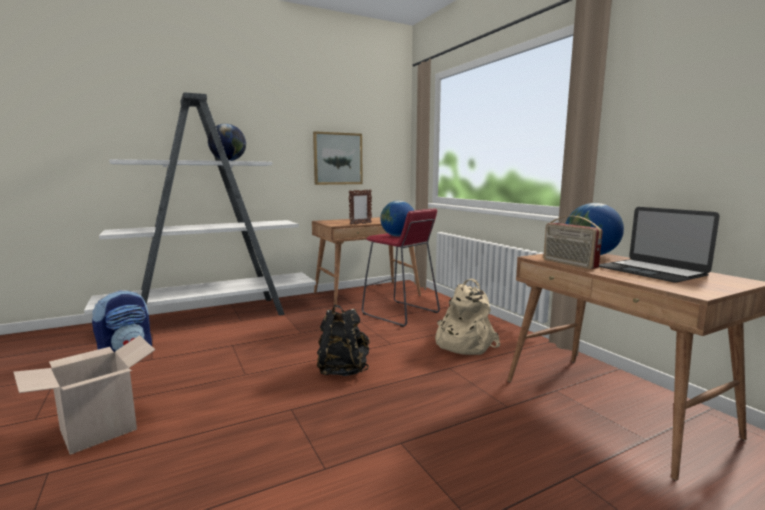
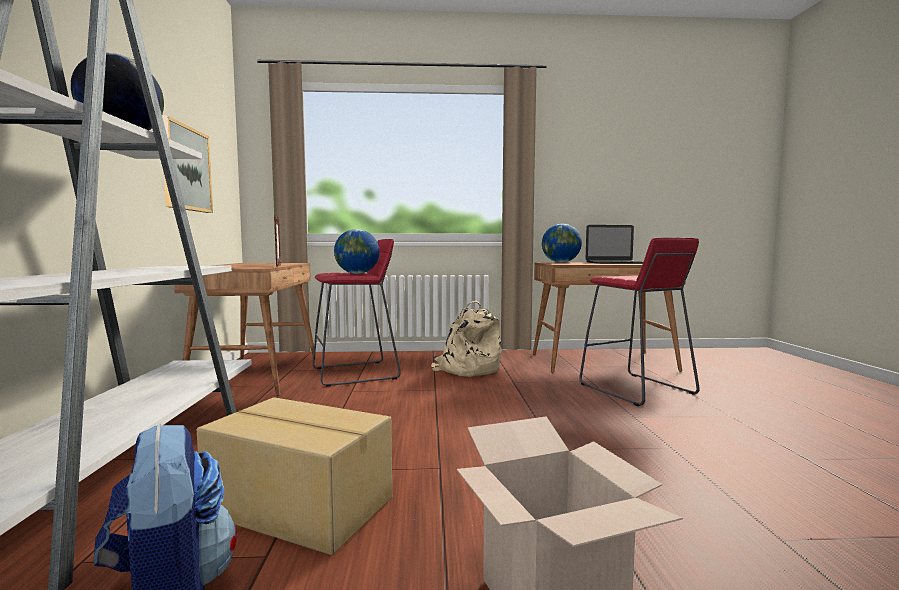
camera: 65 degrees left, 5 degrees down
(193, 353) = (299, 507): none -> cardboard box
(343, 370) = (480, 416): black backpack -> none
(510, 440) = (636, 389): none -> red stool
(568, 264) = (587, 264): radio -> none

